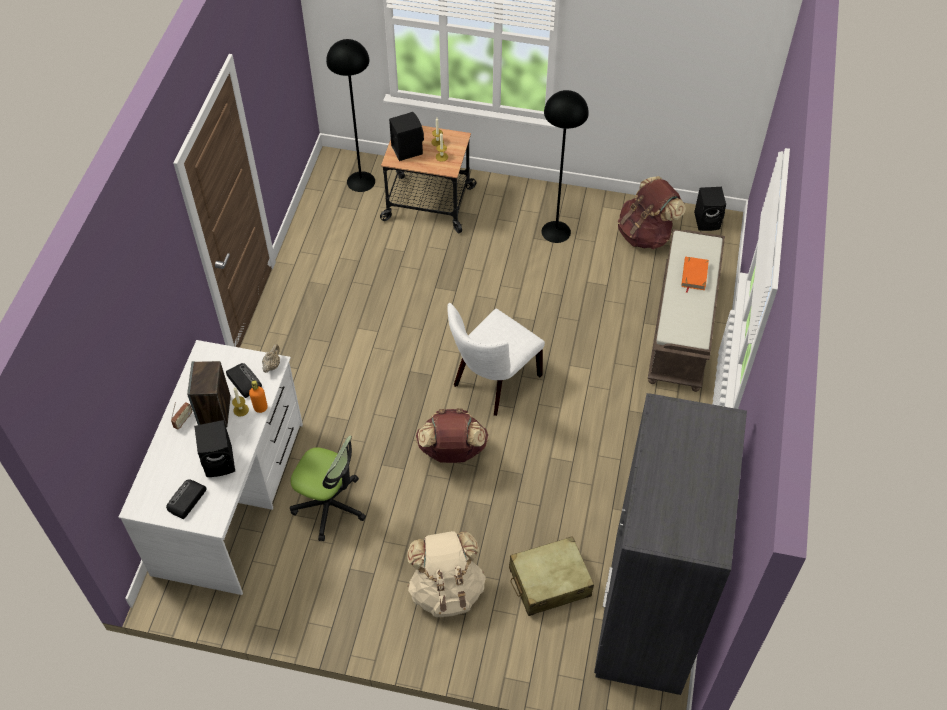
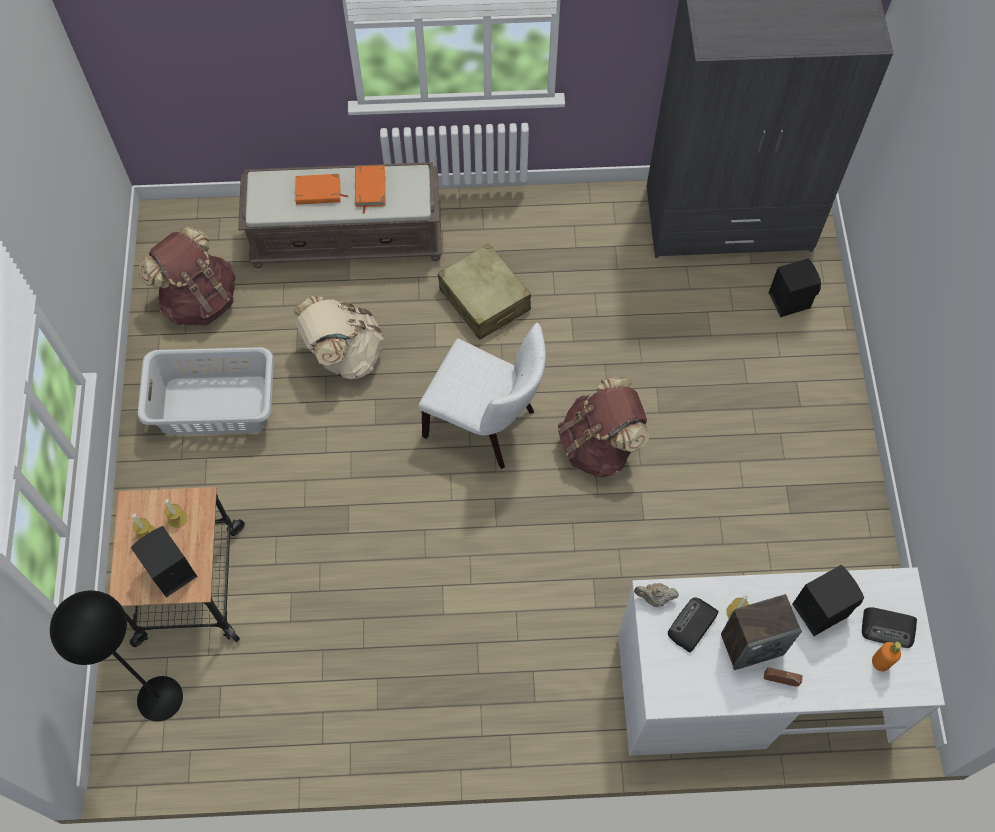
camera: 105 degrees left, 10 degrees up
(260, 408) = (724, 588): orange bottle -> orange bottle (880, 662)
(330, 505) = (719, 561): office chair -> none
(446, 590) = (776, 406): beige backpack -> beige backpack (344, 354)
(549, 582) = (727, 311): beige suitcase -> beige suitcase (484, 300)
(556, 231) = (214, 405): black floor lamp -> grey laundry basket
(690, 307) = (370, 189): none -> orange book
(708, 221) = (163, 235): black speaker -> black speaker (789, 299)

